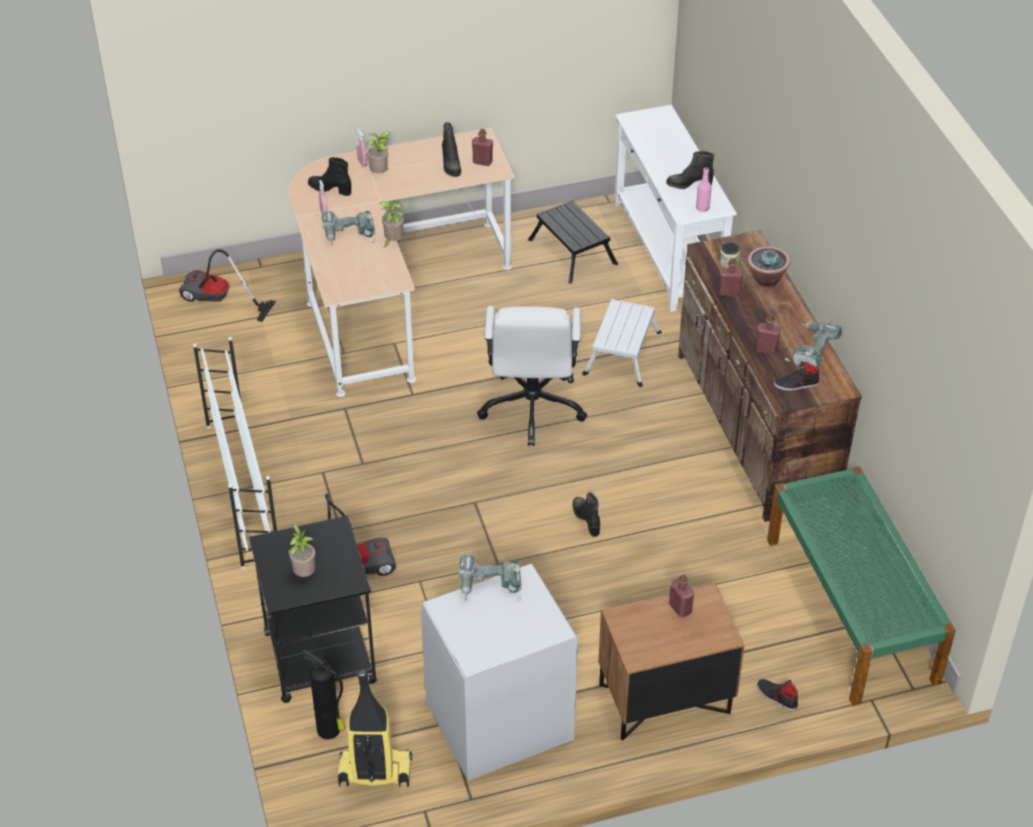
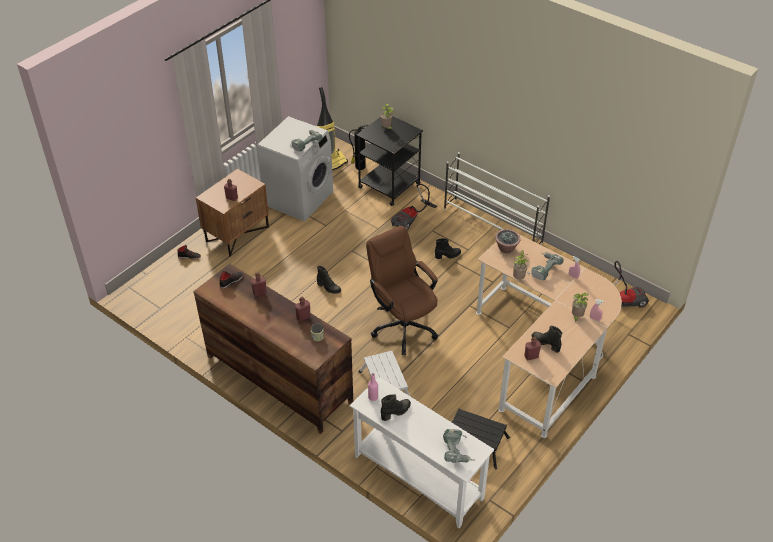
camera: 145 degrees right, 0 degrees up
(330, 189) = (589, 292): black boot -> black boot (448, 255)
(532, 411) = (402, 327): white office chair -> brown office chair
(766, 279) = (288, 336): potted plant -> potted plant (506, 248)
(810, 351) = (235, 303): power drill -> power drill (457, 452)
(852, 609) = (174, 308): green bench -> none

